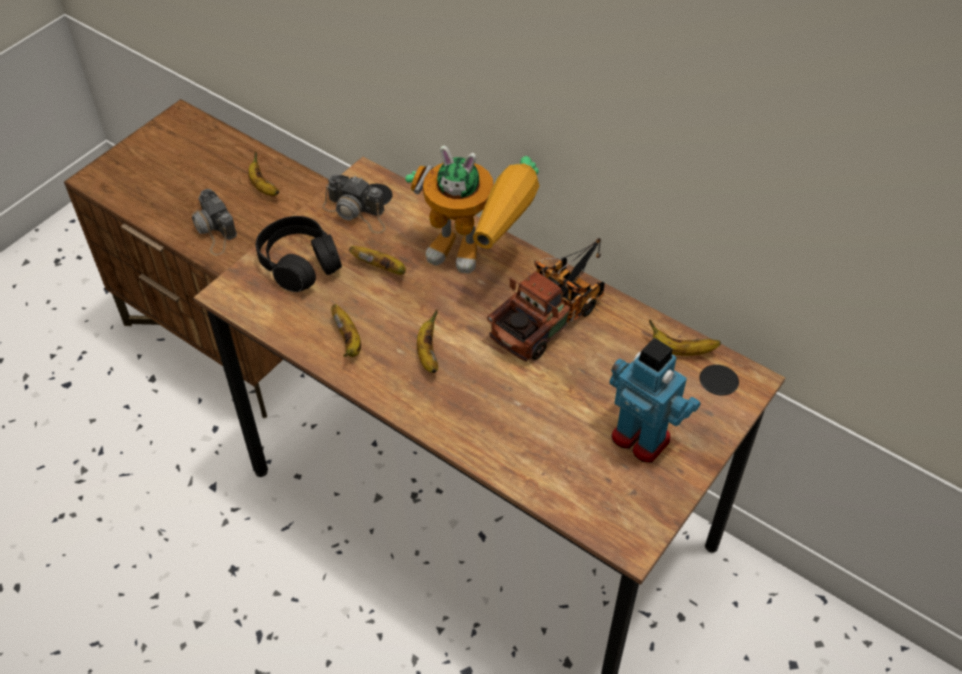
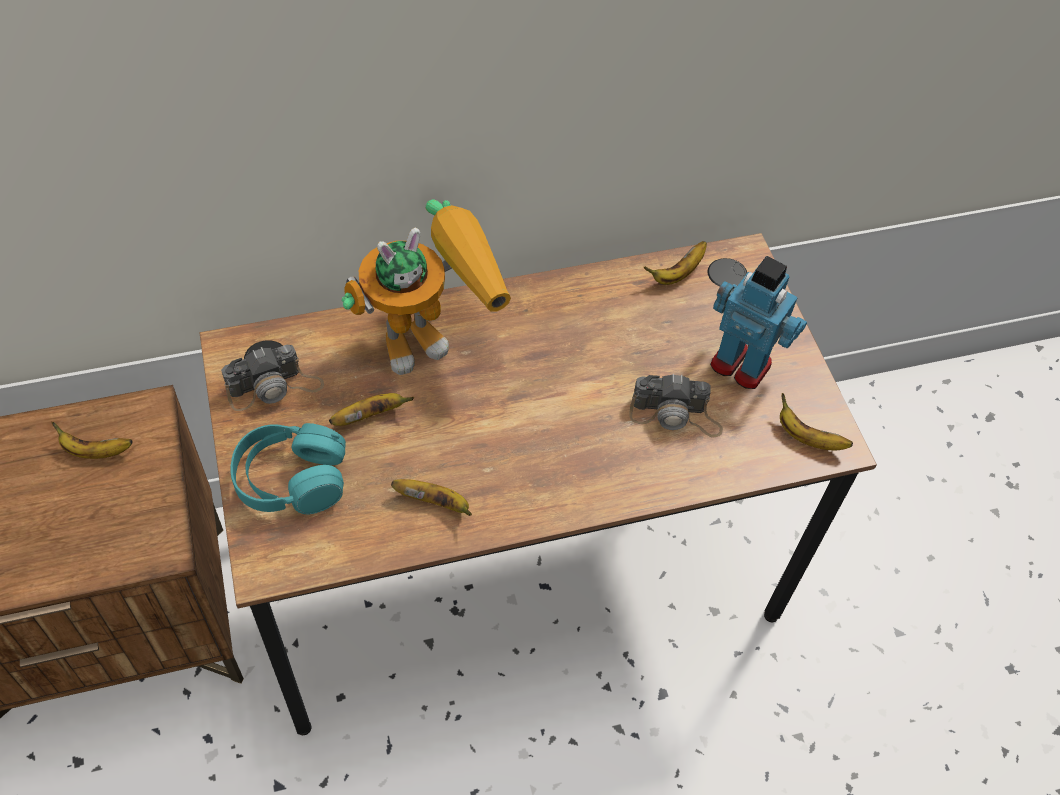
camera: 55 degrees left, 5 degrees up
(213, 229) = (106, 535): camera -> camera (675, 415)
(299, 263) = (291, 479): black headphones -> turquoise headphones
(428, 353) = (512, 450): banana -> banana (807, 438)
(552, 315) = (557, 330): toy truck -> none
(641, 437) = (741, 364): toy robot -> toy robot turned 45 degrees clockwise

